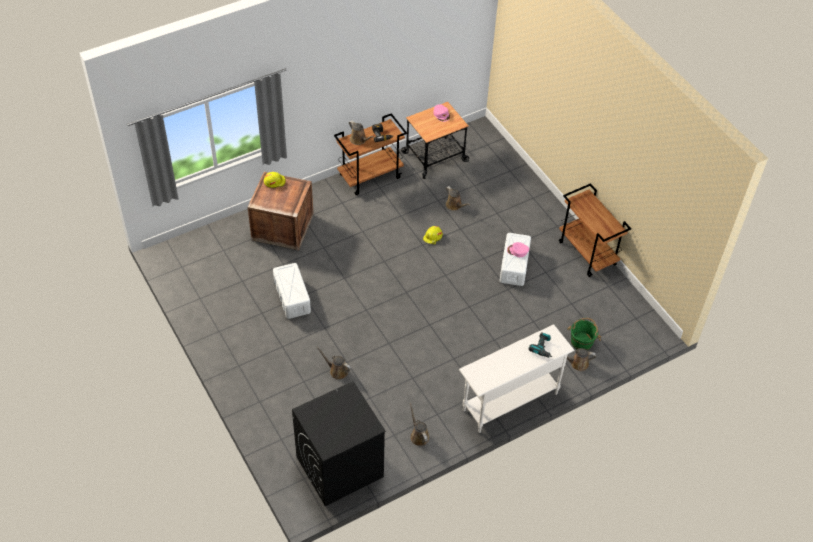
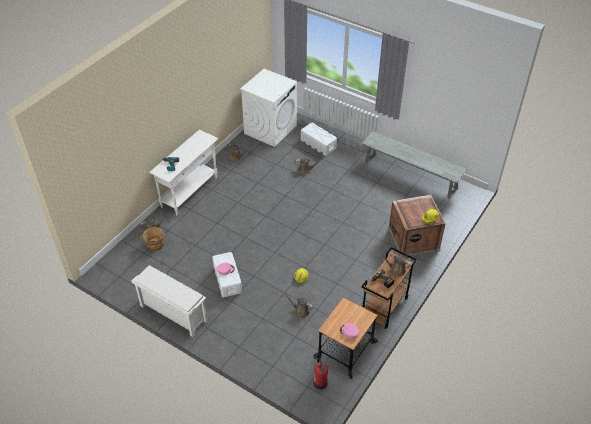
camera: 155 degrees right, 5 degrees down
(212, 305) = (410, 175): none -> grey bench
(292, 297) = (366, 198): white storage box -> white storage box (318, 144)
(339, 467) = (270, 129): black washing machine -> white washing machine
(474, 143) = (320, 382): none -> fire extinguisher
(582, 341) = (155, 245): green bucket -> brown bucket
(587, 253) = (172, 313): brown cart -> white shoe rack

